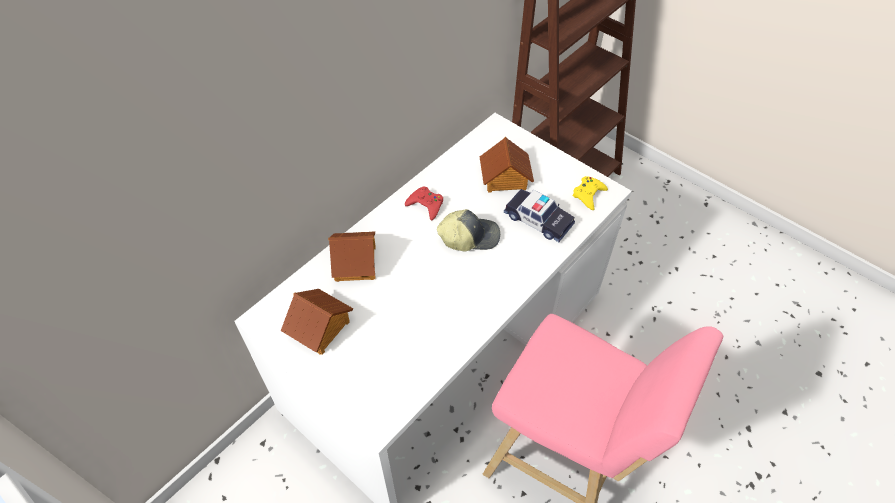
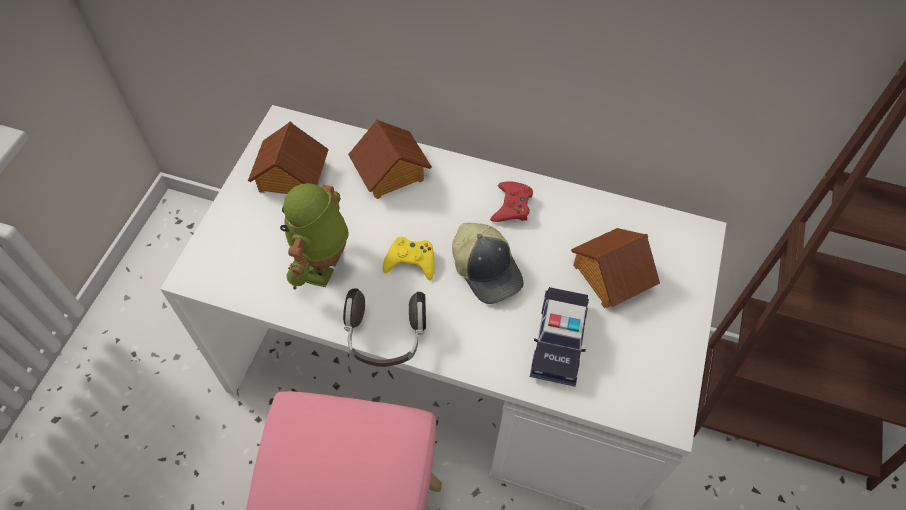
camera: 65 degrees right, 5 degrees up
(416, 330) = (323, 265): none -> toy robot
(494, 310) = (385, 337): none -> headphones
(588, 195) = (644, 392): yellow game controller -> yellow game controller (411, 261)

